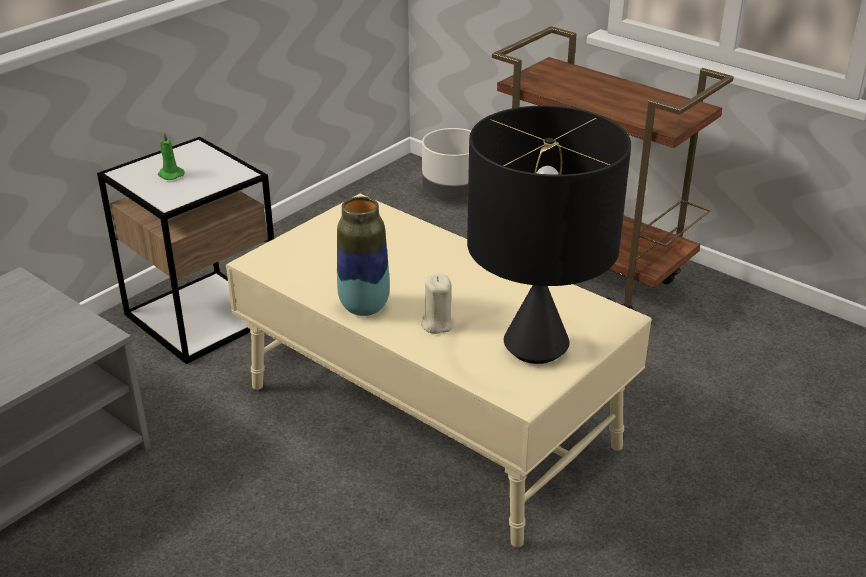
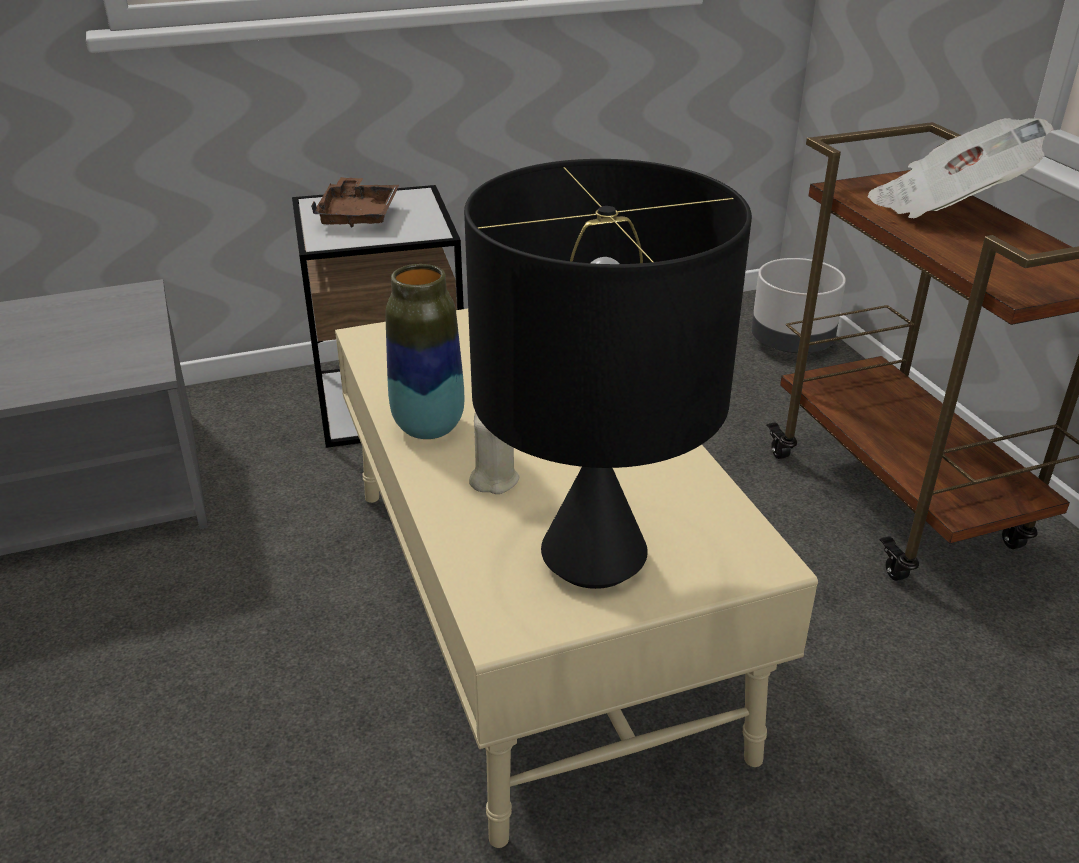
camera: 30 degrees right, 0 degrees up
(170, 174) = (358, 215): green candle -> brown tray
(587, 81) = (947, 207): none -> newspaper

